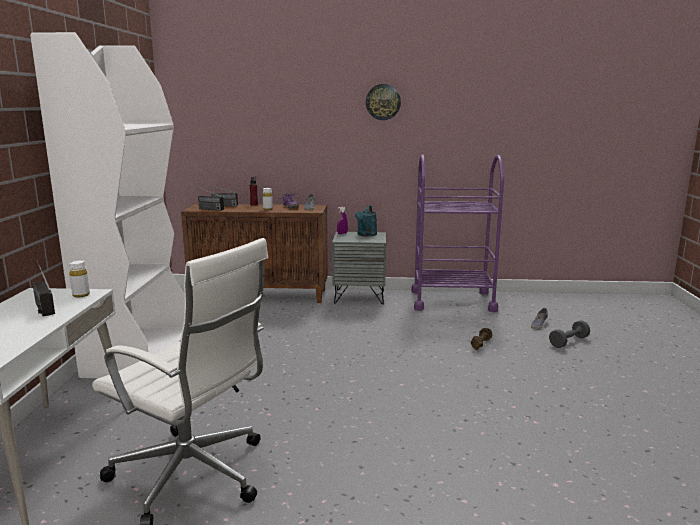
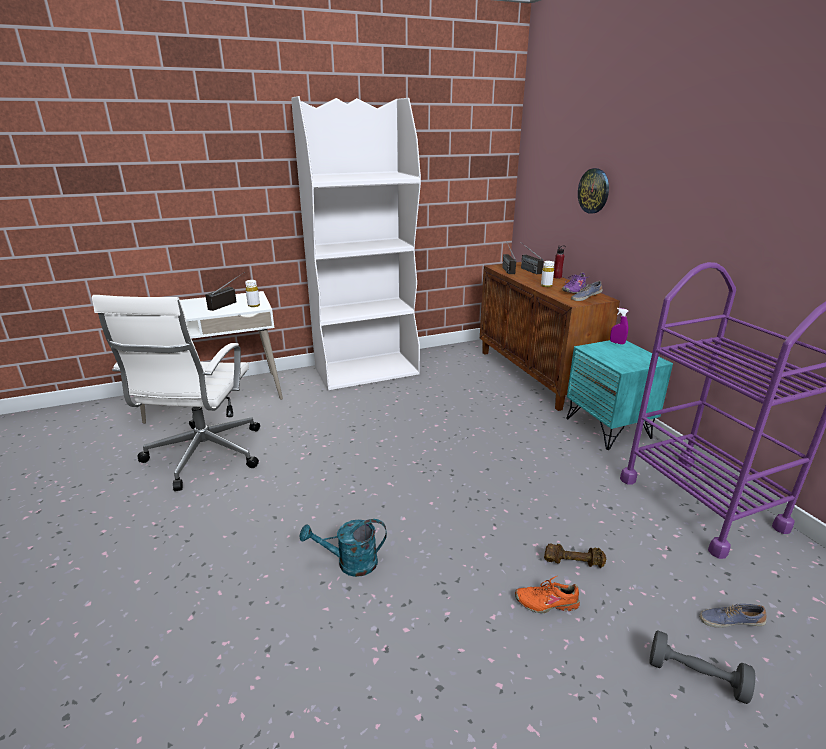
camera: 65 degrees right, 10 degrees up
(359, 296) = (608, 428): grey nightstand -> turquoise nightstand
(366, 235) = (635, 355): turquoise watering can -> turquoise watering can (350, 563)
(383, 102) = (716, 166): wall clock -> wall clock (594, 191)
(509, 360) = (546, 602): none -> orange shoe

